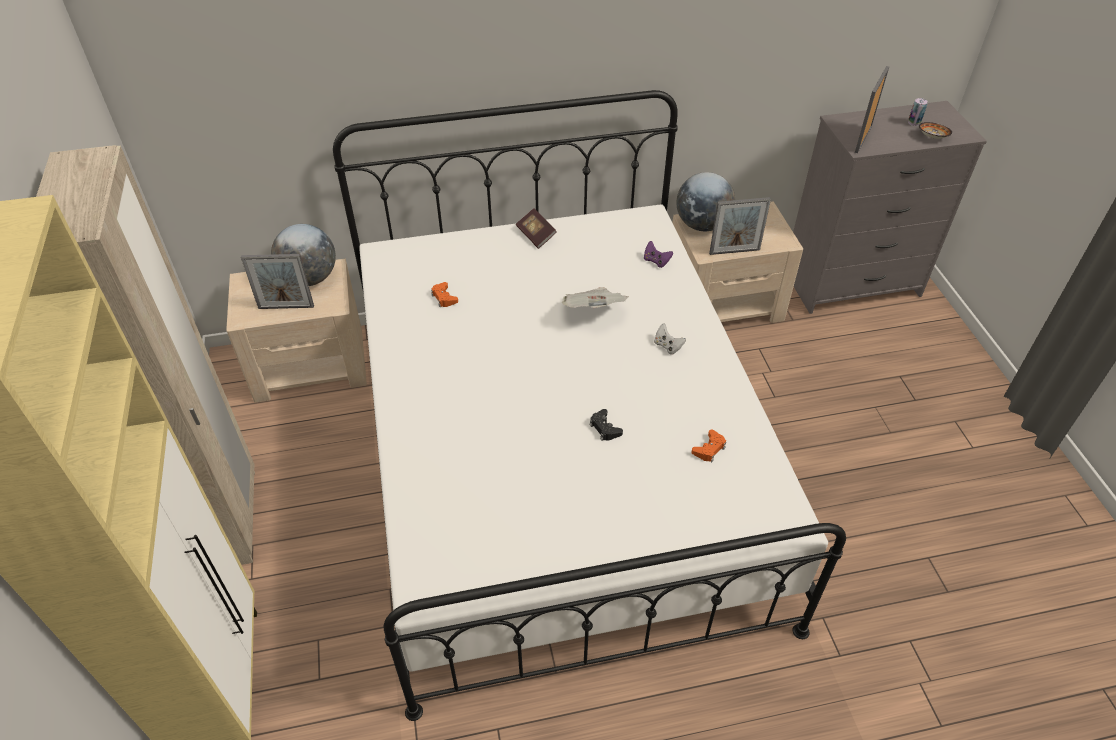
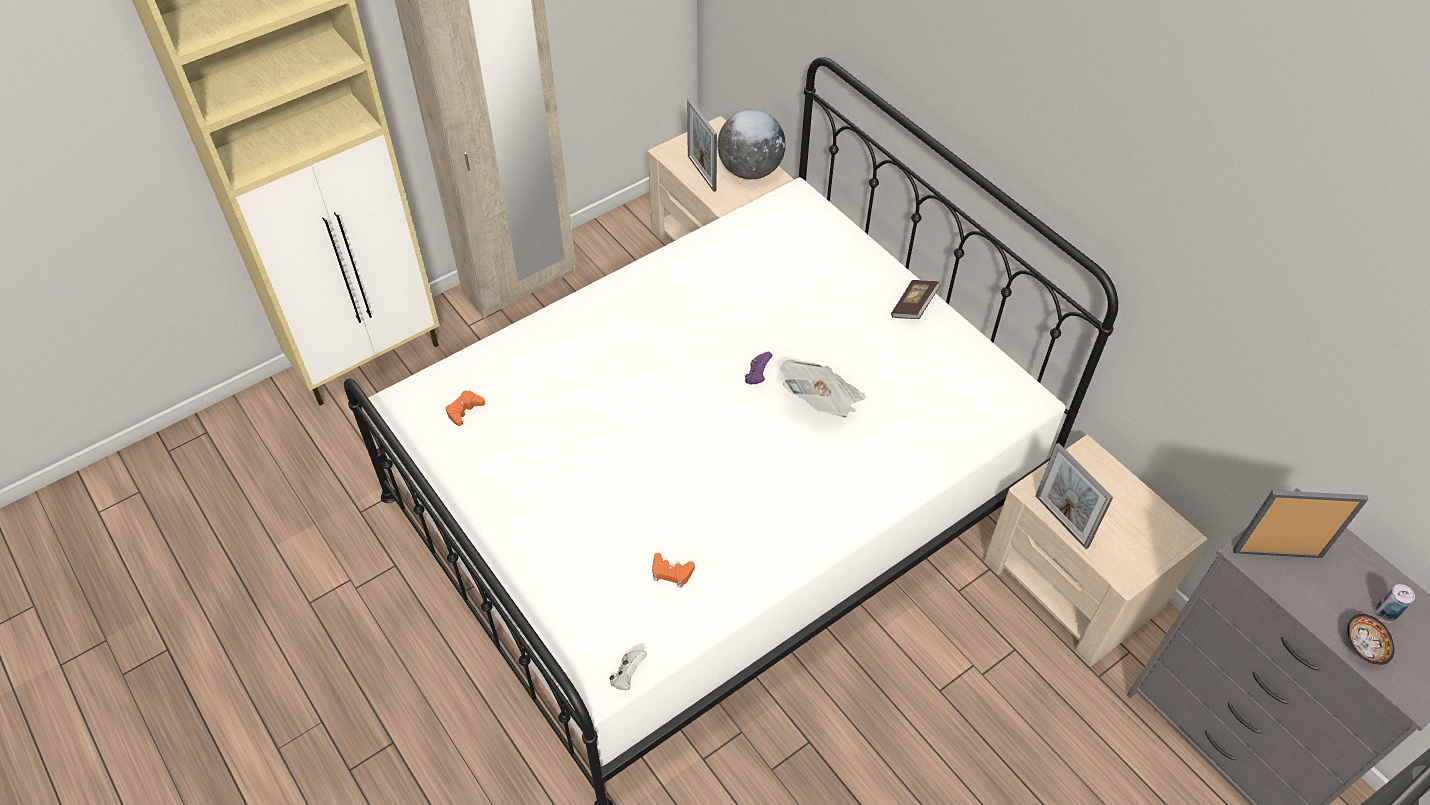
camera: 65 degrees right, 5 degrees up
(444, 298) = (762, 271): orange game controller -> orange game controller (464, 410)
(604, 428) = (653, 470): black game controller -> none
(656, 261) = (947, 432): purple game controller -> purple game controller (757, 376)
(667, 346) = (807, 488): white game controller -> white game controller (628, 675)
(702, 225) = (1089, 471): globe -> none

